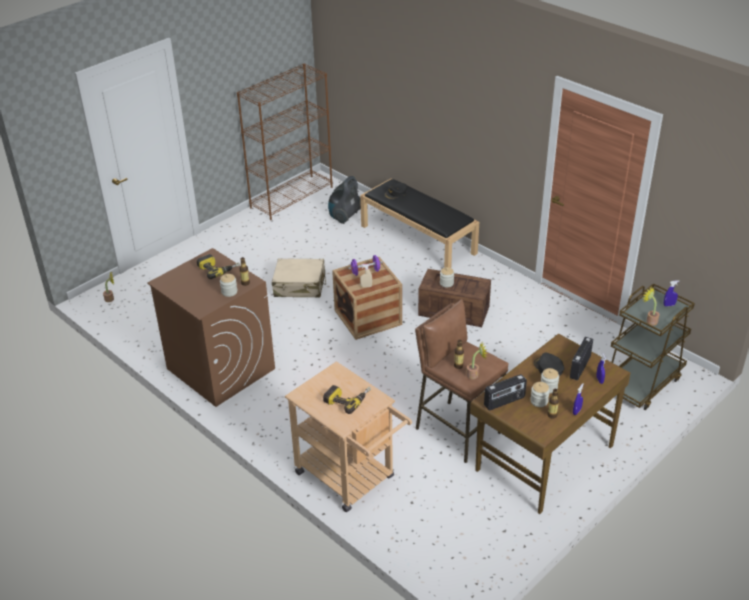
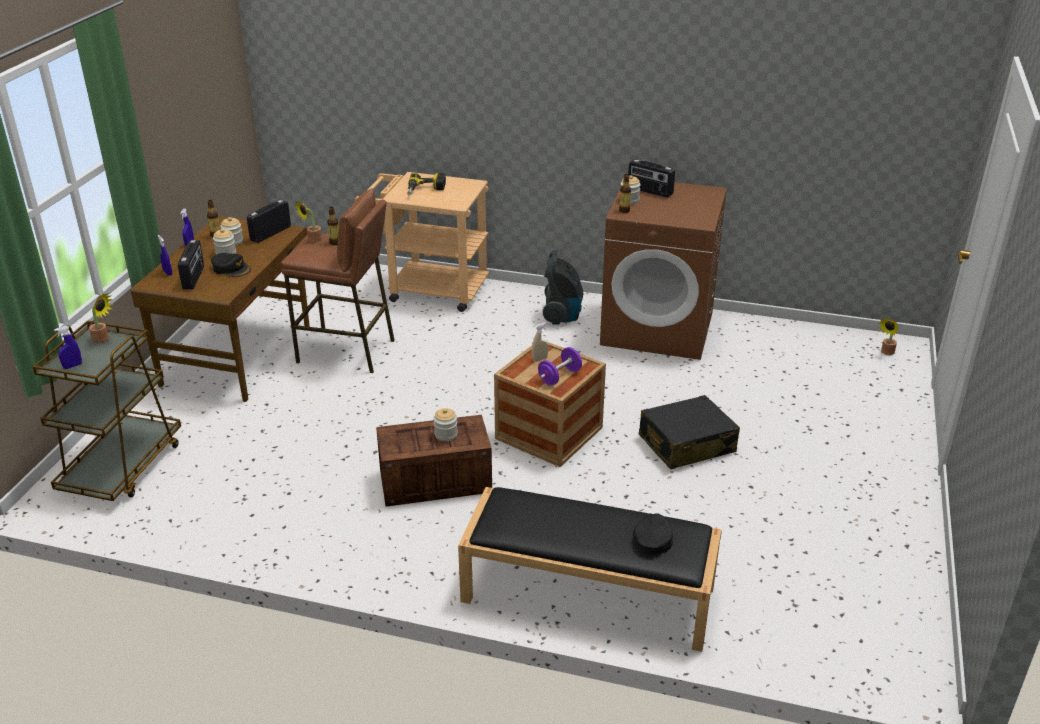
camera: 150 degrees right, 5 degrees down
(203, 296) = (649, 191): none -> radio
(218, 269) = (673, 214): power drill -> none
(292, 197) = (909, 606): brown bookcase -> none
(300, 286) = (686, 444): beige suitcase -> black suitcase
(345, 216) = (764, 596): vacuum cleaner -> vacuum cleaner (562, 315)

